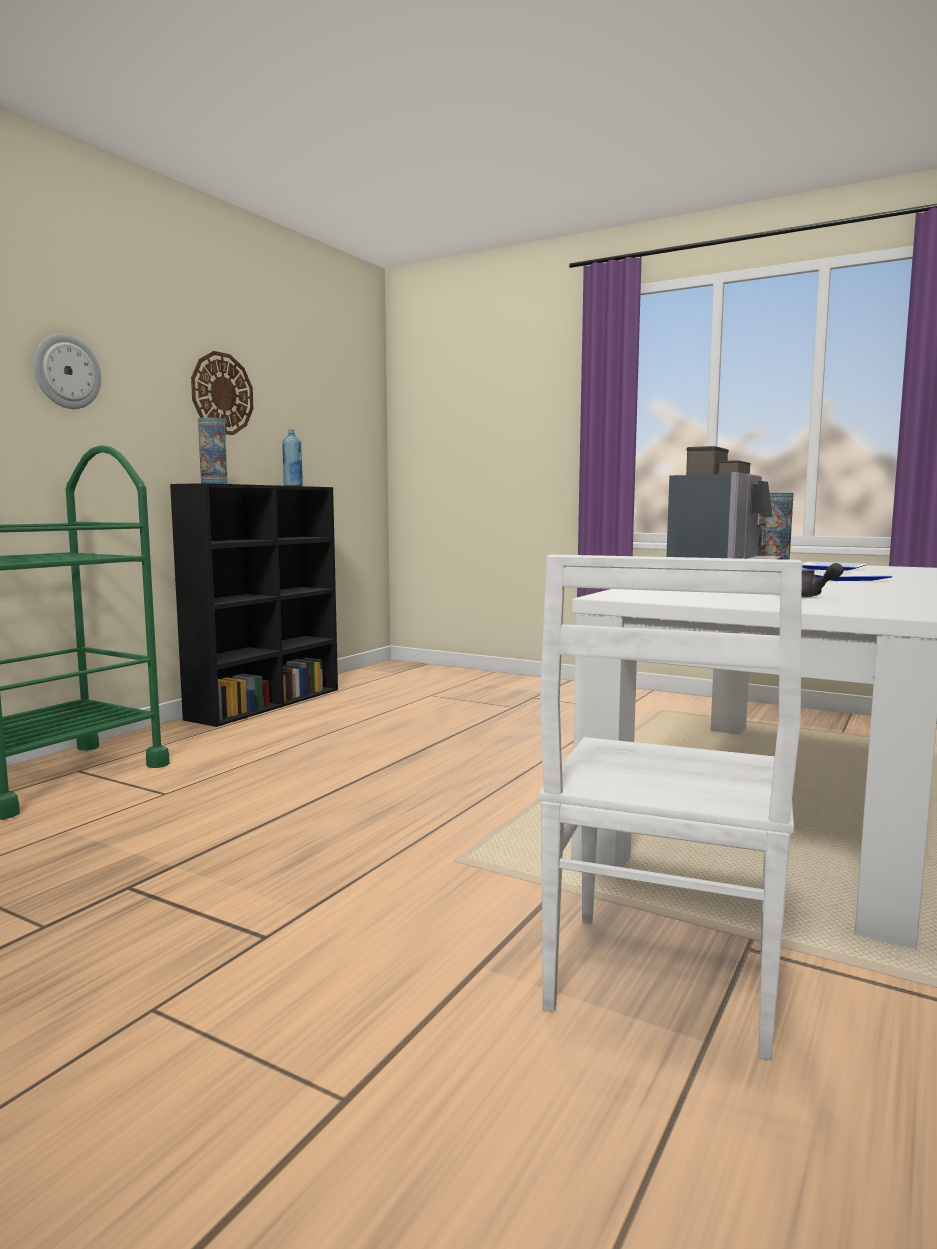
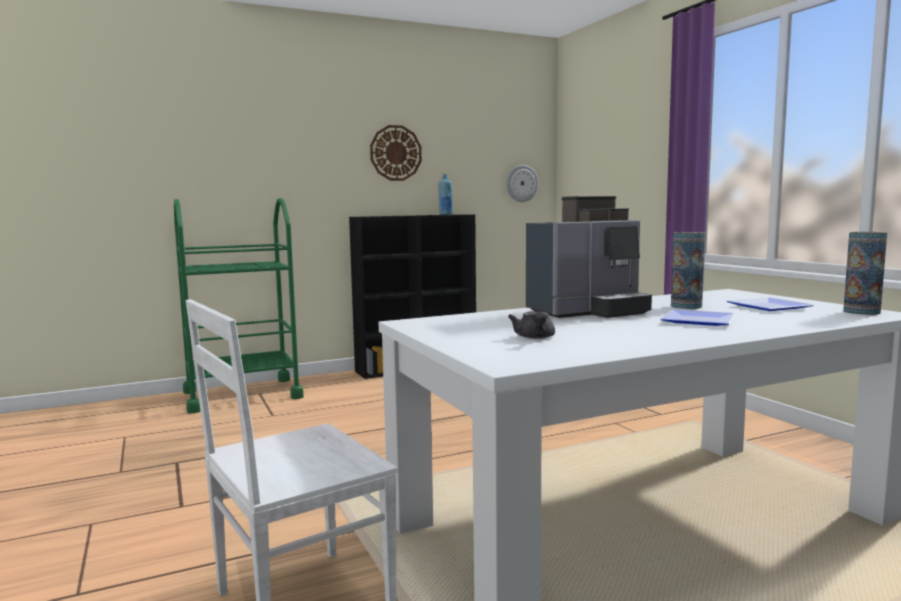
camera: 35 degrees right, 0 degrees up
(66, 372) = (280, 152): wall clock -> wall clock (521, 183)
(214, 483) = (373, 216): vase -> vase (861, 312)

